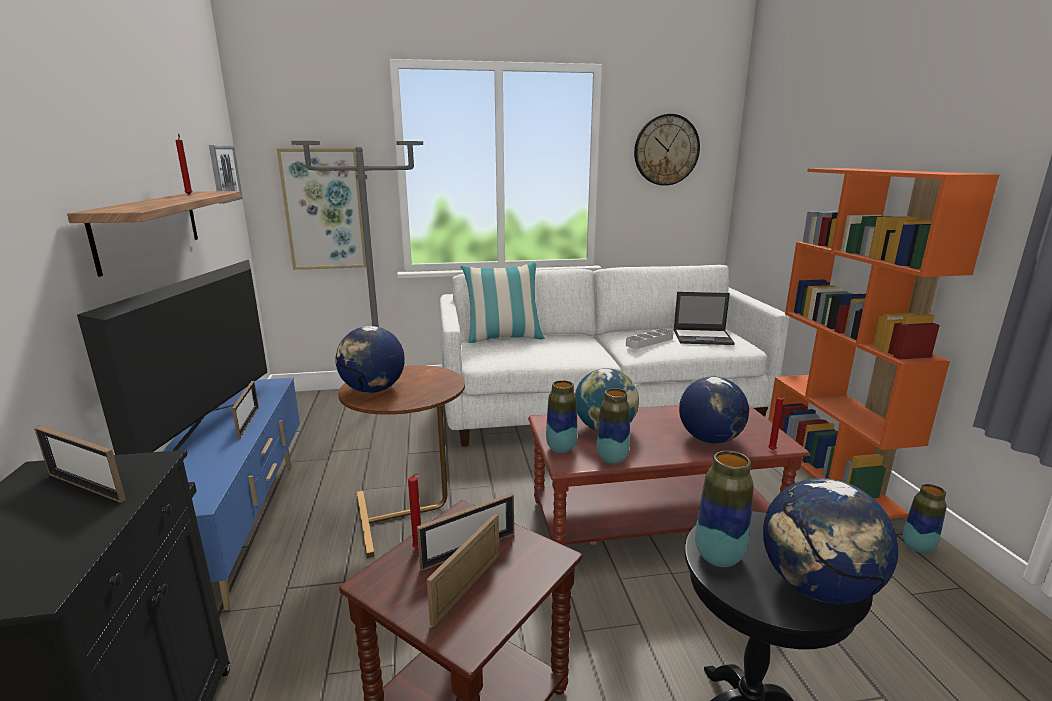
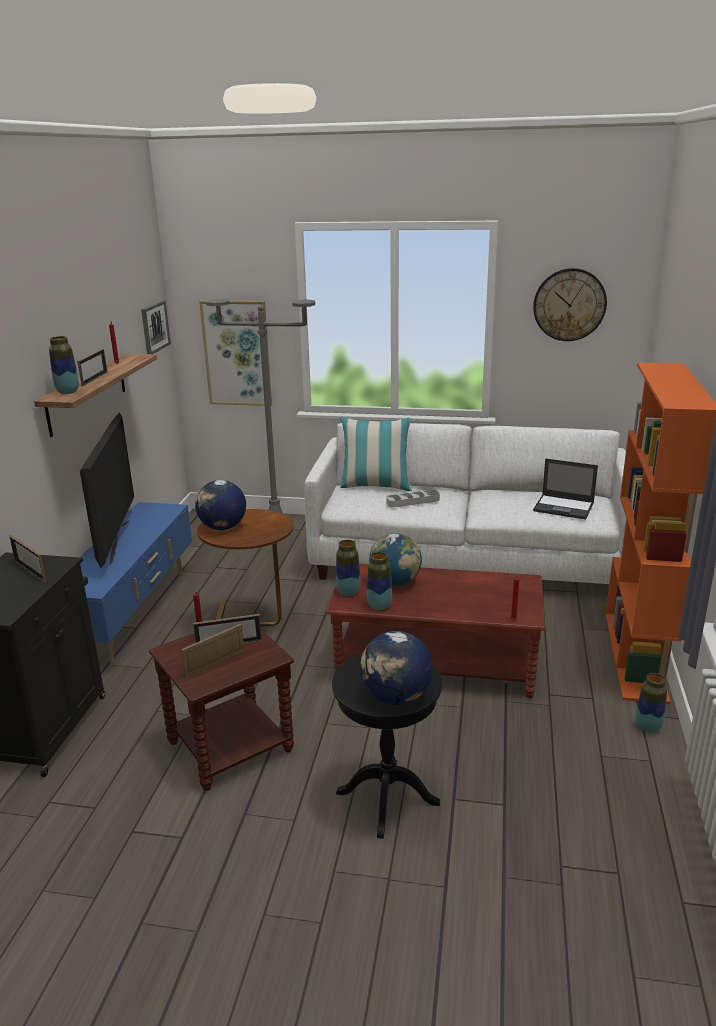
camera: 20 degrees right, 5 degrees up
(212, 430) = (118, 541): television -> television turned 150 degrees clockwise
(248, 422) = (143, 538): picture frame -> picture frame (94, 379)
(649, 342) = (505, 506): grey tray -> grey tray (413, 501)
(709, 439) = (472, 603): globe -> none
(718, 557) = (356, 672): vase -> vase (68, 392)

